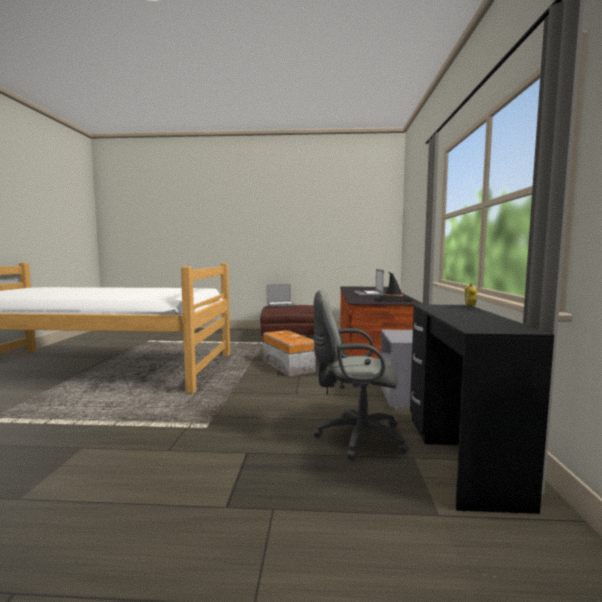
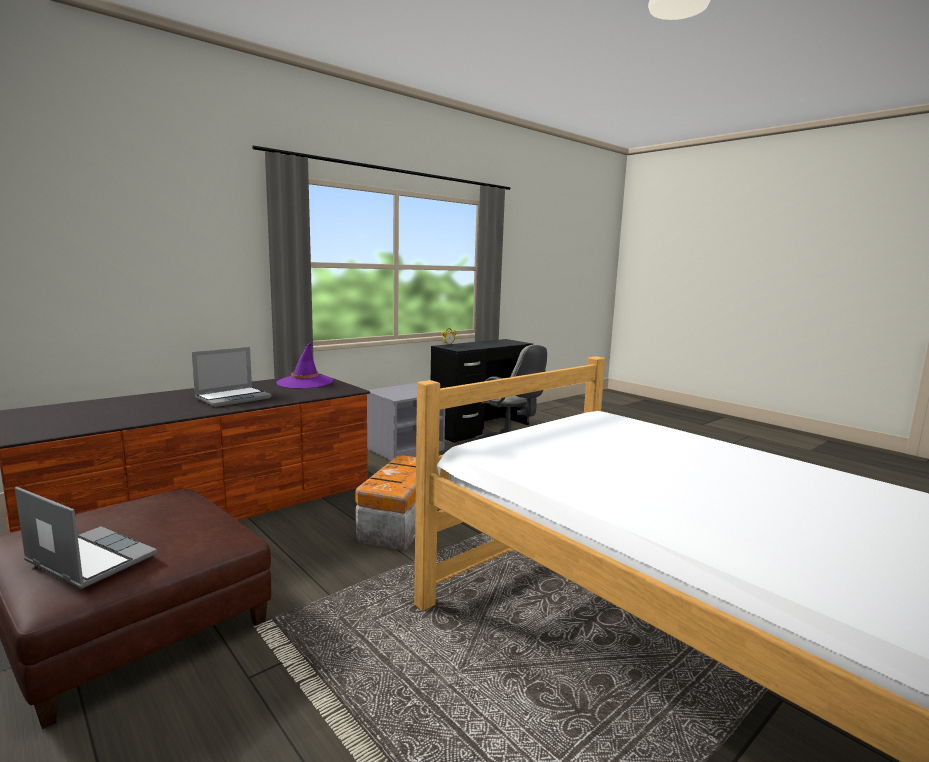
camera: 135 degrees left, 5 degrees up
(393, 300) = (305, 382): black hat -> purple hat

